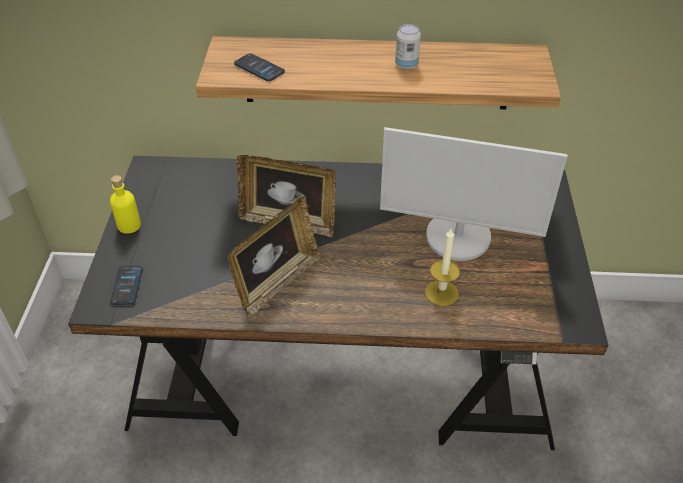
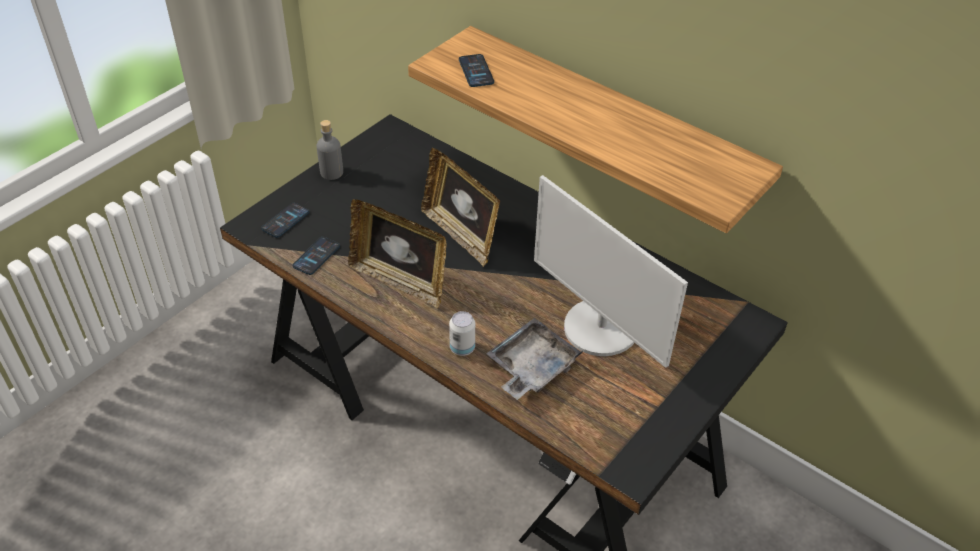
camera: 35 degrees right, 0 degrees up
(129, 225) = (331, 172): yellow bottle -> grey bottle
(185, 301) = (316, 256): none -> phone
(276, 283) = (399, 281): picture frame -> picture frame turned 45 degrees clockwise
(406, 65) = (611, 125): can -> can (462, 348)
(441, 293) = (531, 368): candle -> grey tray

